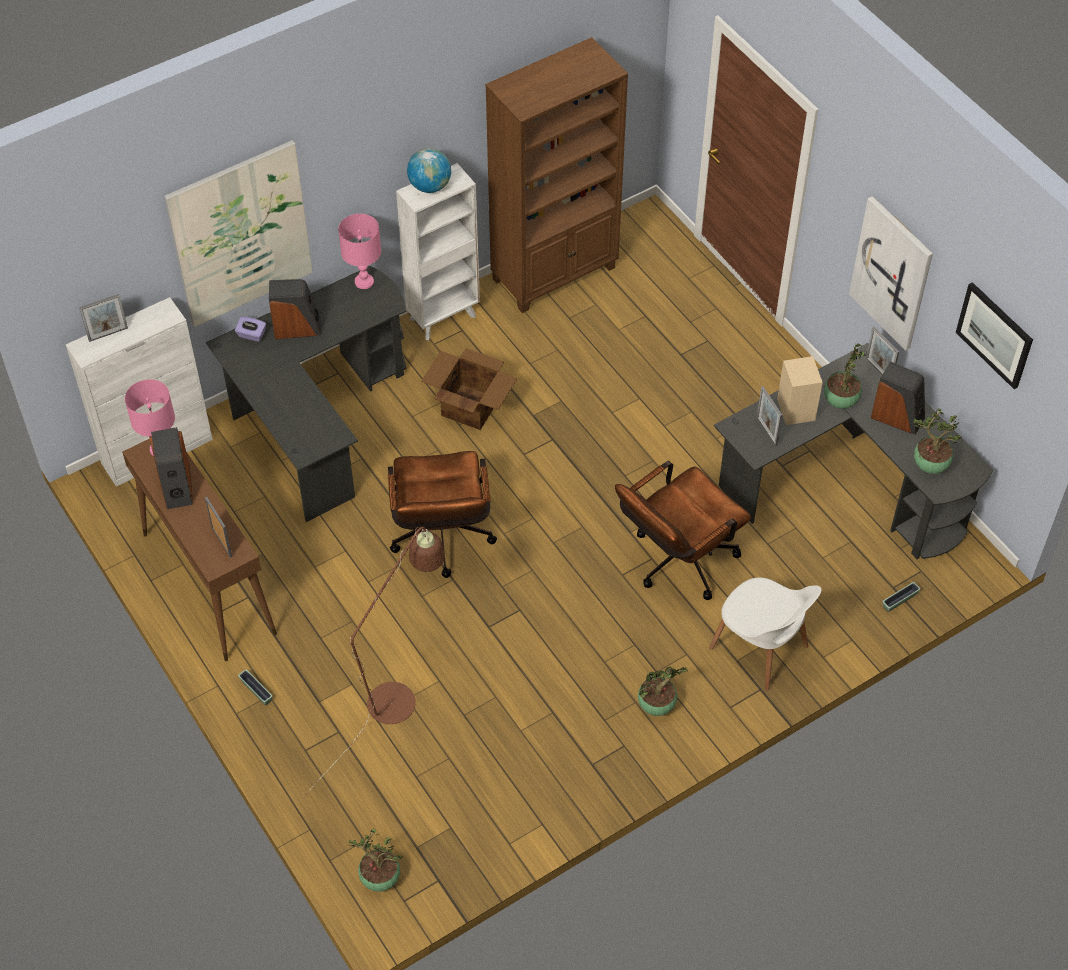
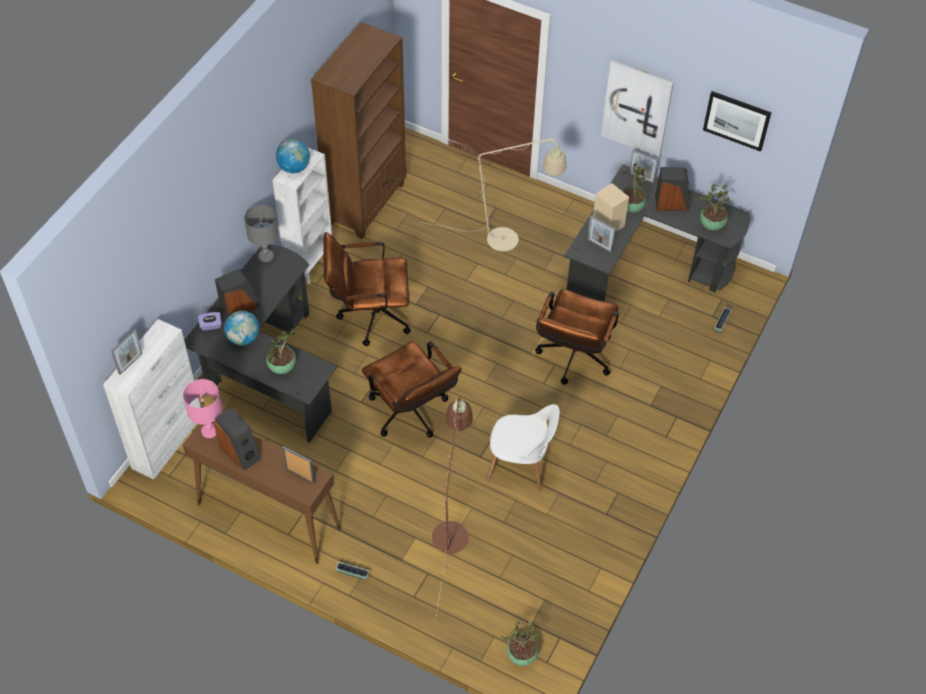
camera: 30 degrees left, 0 degrees up
(240, 234) = (190, 251): picture -> none
(277, 364) = (243, 338): none -> globe
(364, 281) = (266, 256): pink table lamp -> grey table lamp
(469, 406) = (369, 316): cardboard box -> brown office chair
(657, 705) = (621, 457): potted plant -> potted plant (282, 367)
(699, 388) = (511, 240): none -> beige floor lamp
(760, 649) = (660, 391): white chair -> white chair (520, 465)

